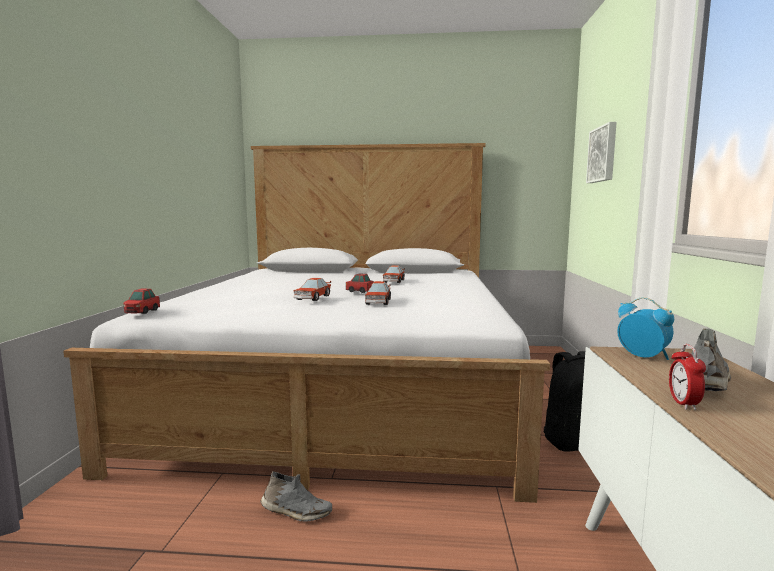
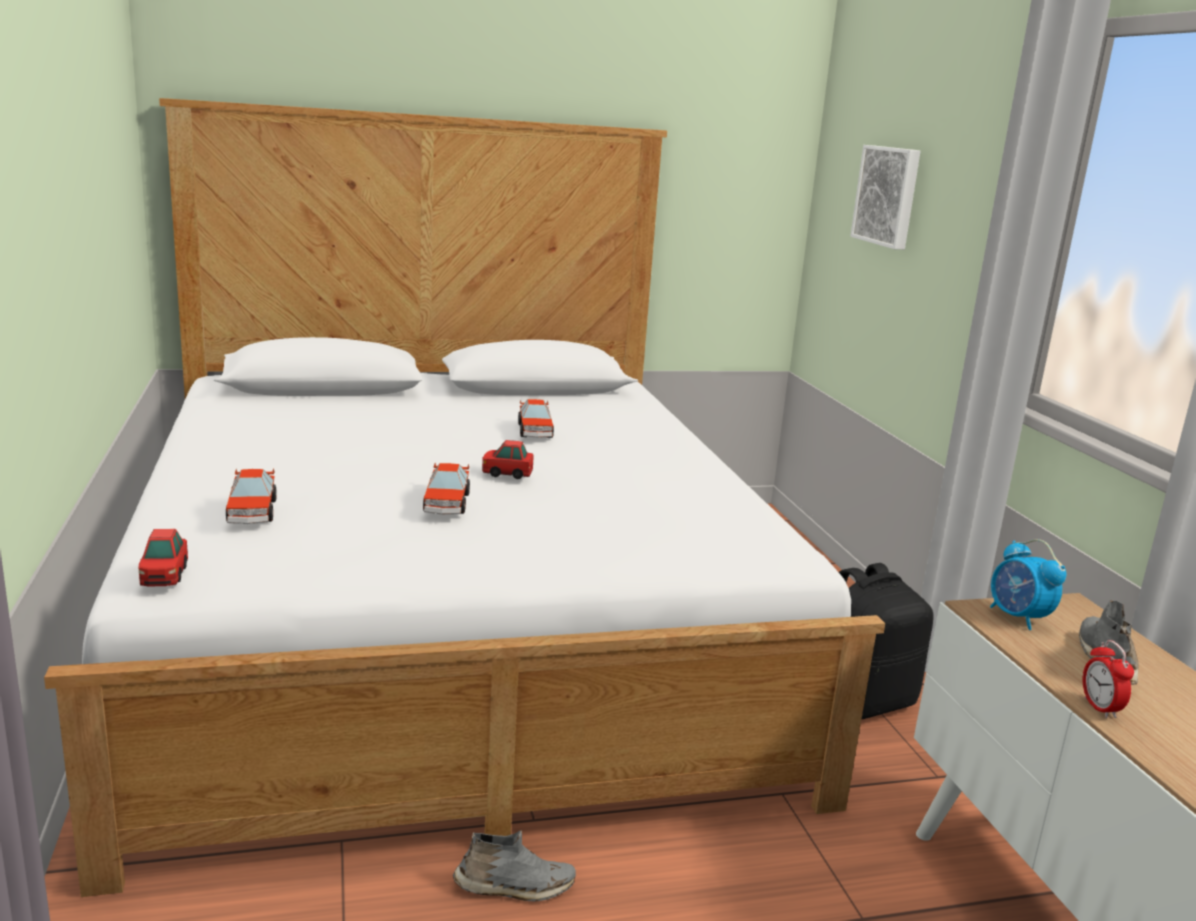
camera: 20 degrees left, 10 degrees up
(378, 302) = (568, 507): toy car -> toy car (252, 512)
(643, 356) = (1018, 617): alarm clock -> alarm clock turned 150 degrees counterclockwise

